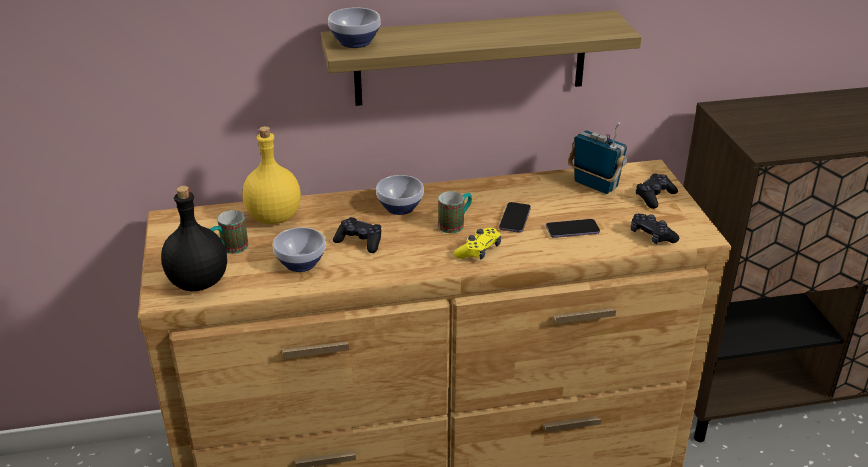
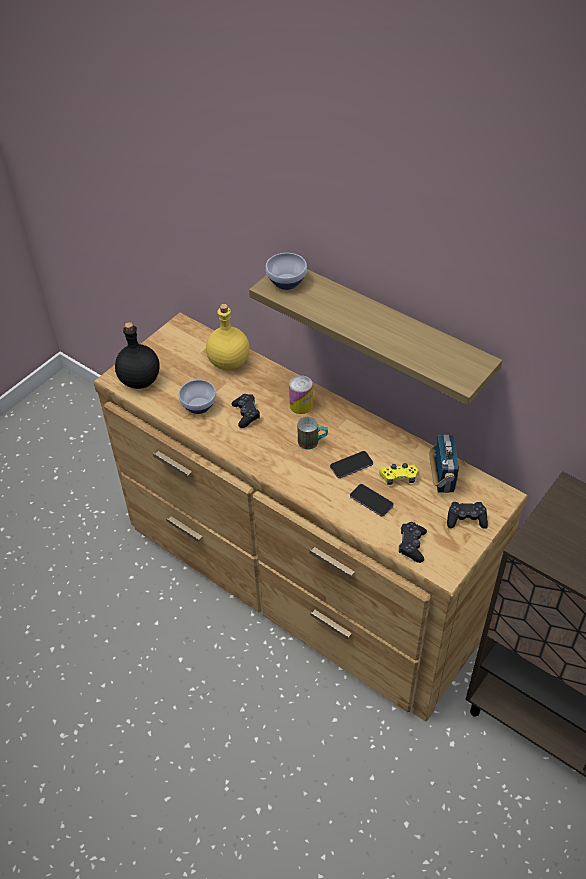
camera: 50 degrees right, 15 degrees up
(229, 248) = (180, 368): mug -> none
(399, 207) = (301, 405): bowl -> can
(478, 251) = (296, 471): yellow game controller -> yellow game controller (398, 477)

